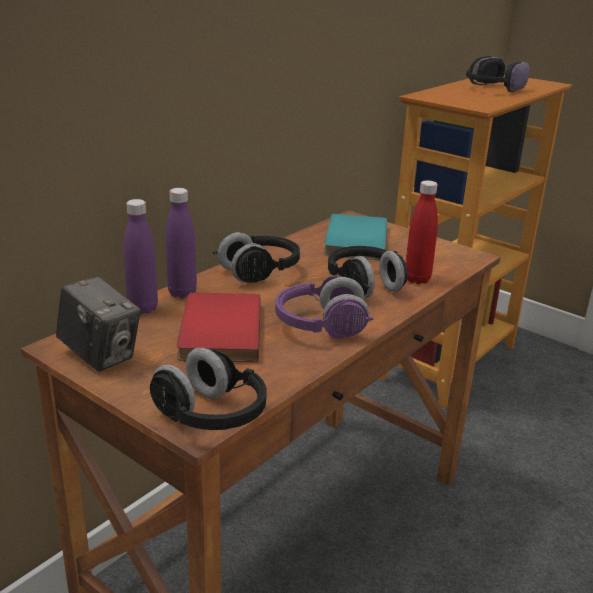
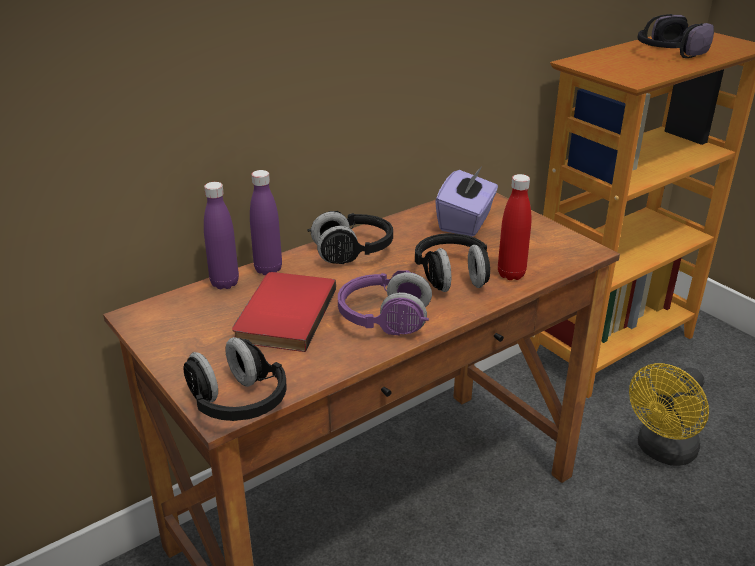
camera: 15 degrees right, 5 degrees up
(100, 355) = (167, 329): camera -> none
(353, 240) = (466, 222): turquoise book -> purple tissue box
(523, 446) = (662, 451): none -> yellow fan

